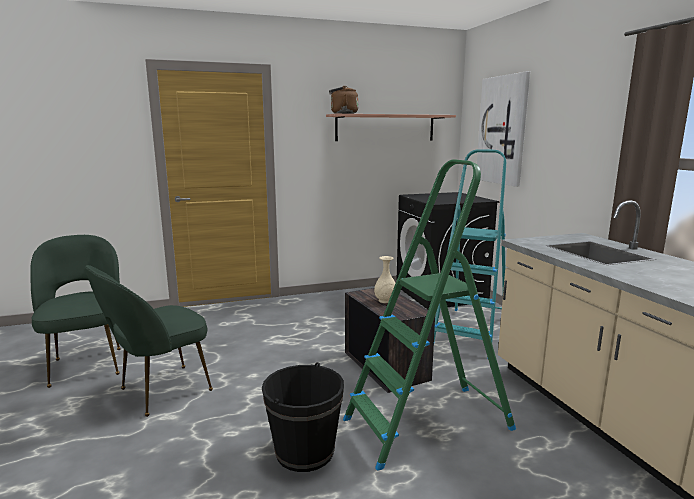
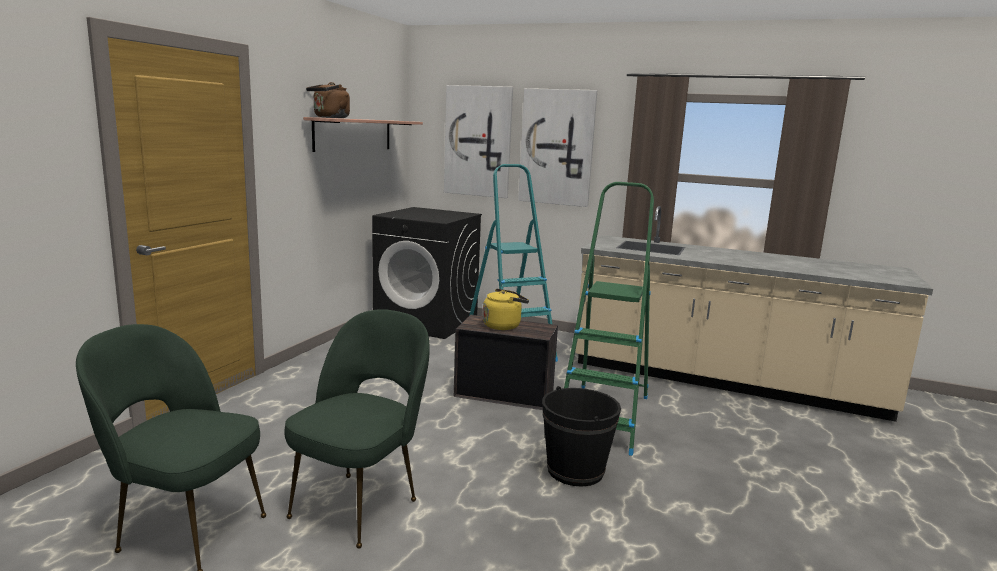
camera: 50 degrees left, 0 degrees up
(158, 392) = (361, 504): green chair -> green chair turned 150 degrees counterclockwise
(385, 301) = (503, 326): beige vase -> yellow kettle
(562, 132) = (557, 147): none -> picture

